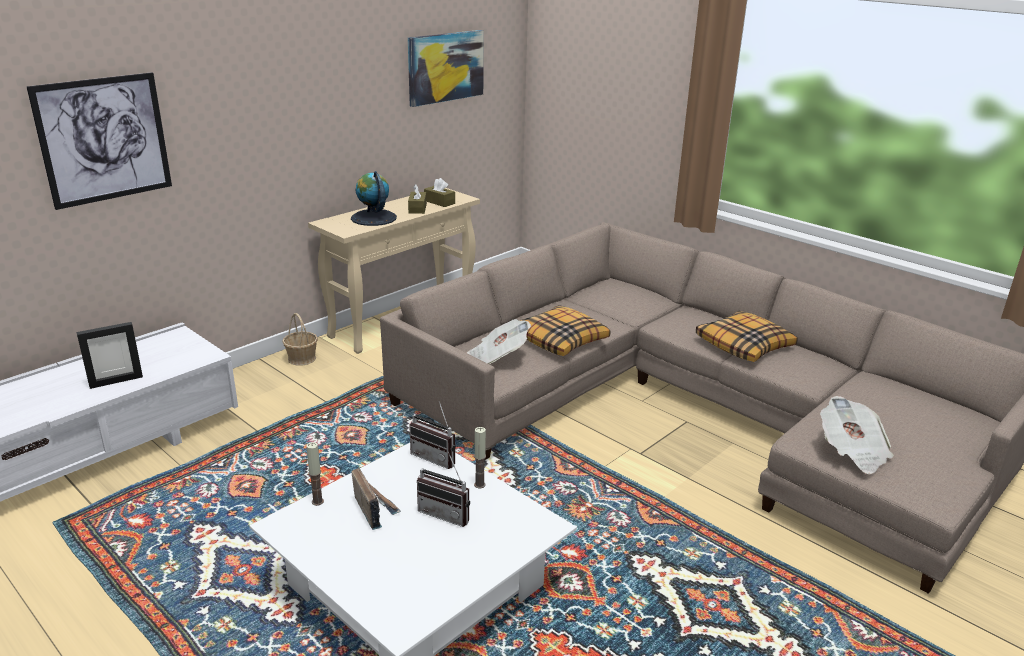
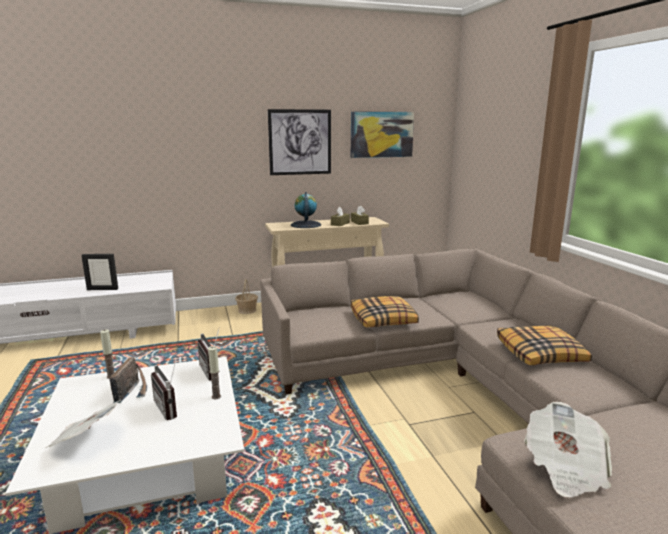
camera: 30 degrees right, 10 degrees down
(104, 139) = (133, 150): picture -> picture (300, 142)
(497, 357) = (321, 320): newspaper -> newspaper (86, 440)

